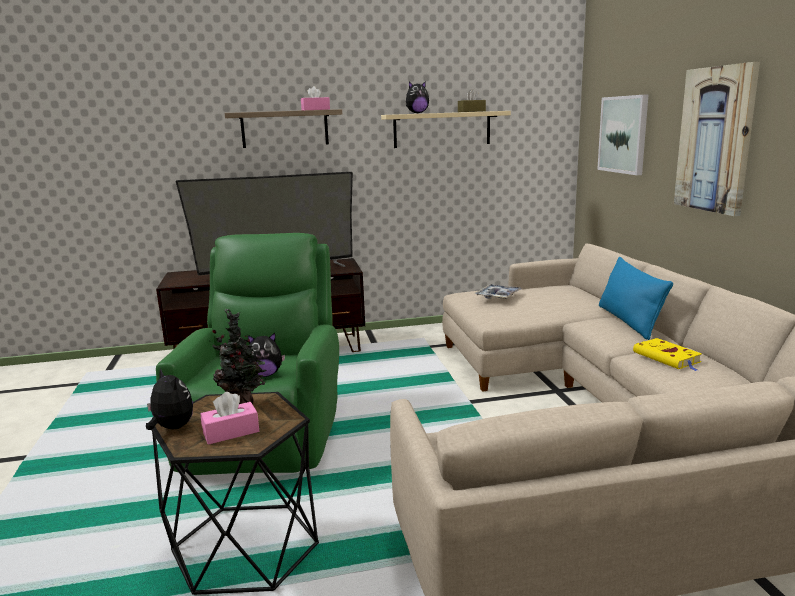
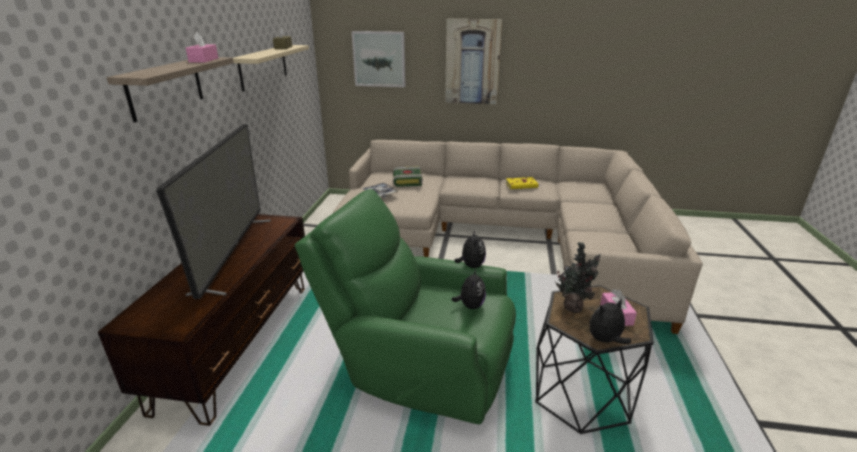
camera: 70 degrees left, 10 degrees up
(417, 113) = (263, 54): plush toy -> plush toy (471, 266)
(556, 298) = (407, 180): none -> book
(628, 321) = (461, 177): blue pillow -> none

